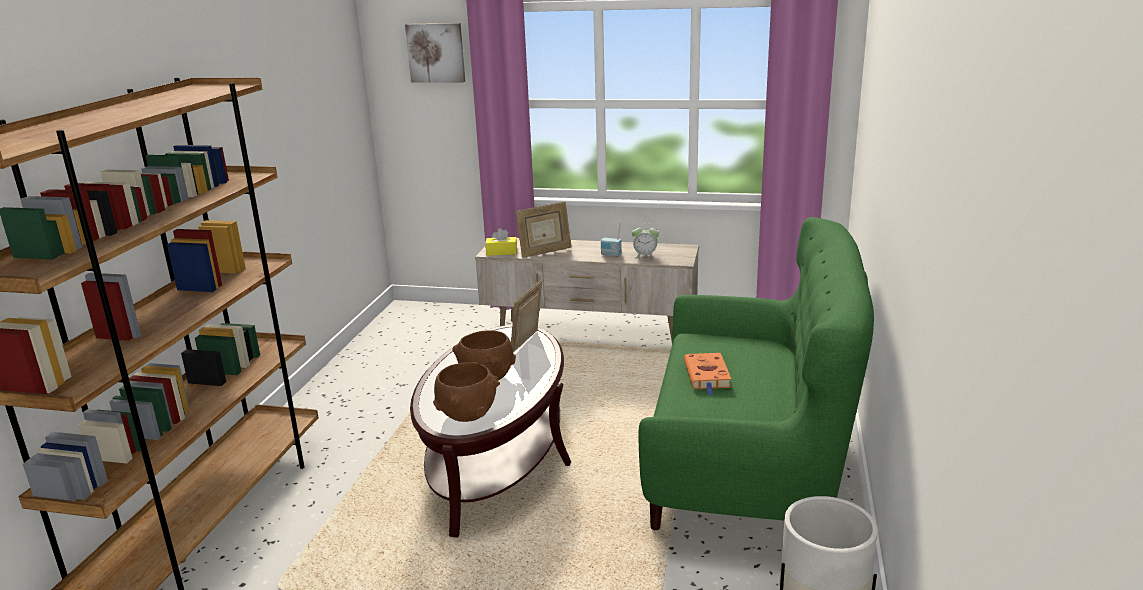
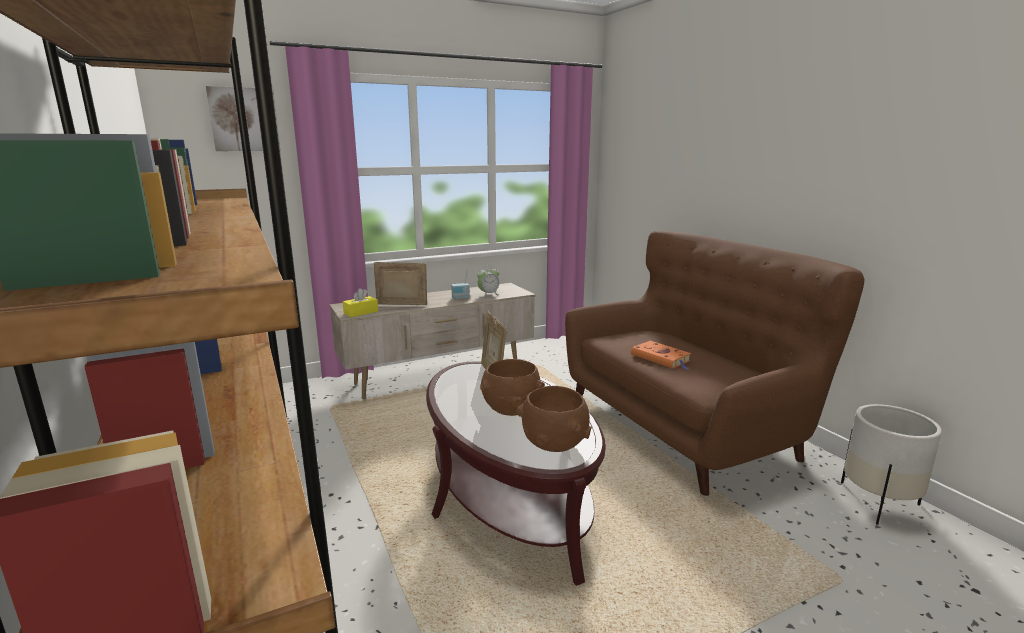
camera: 40 degrees left, 5 degrees down
(545, 252) = (402, 306): picture frame -> picture frame turned 120 degrees counterclockwise
(749, 465) = (683, 426): green sofa -> brown sofa

